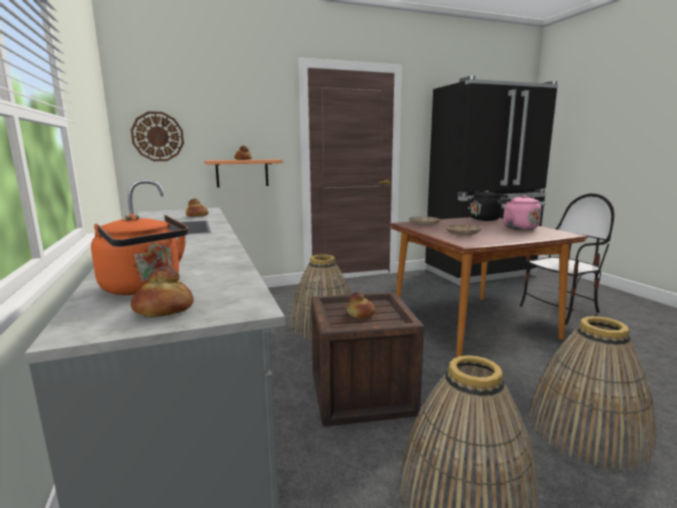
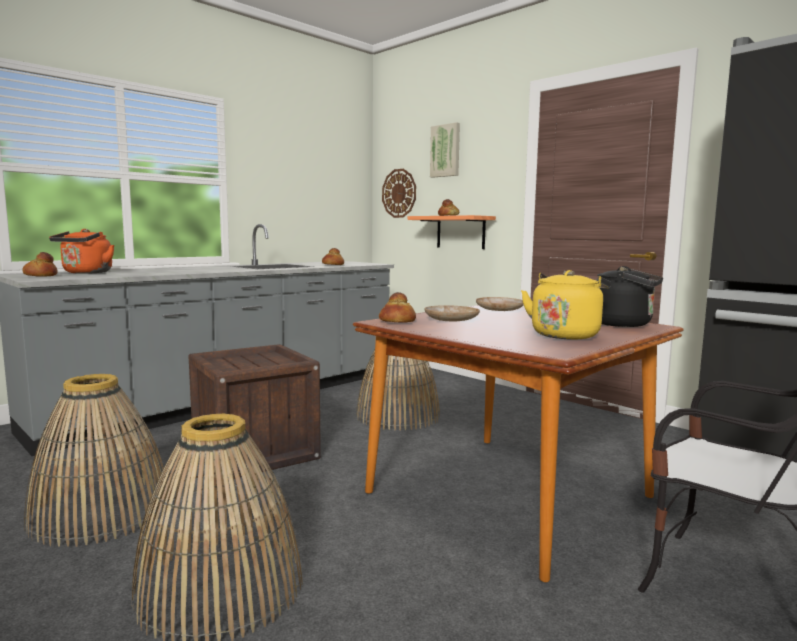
camera: 65 degrees right, 5 degrees down
(217, 100) = (446, 151): none -> picture
(360, 314) = (250, 361): bread -> bread (397, 321)
(517, 227) = (565, 335): pink kettle -> yellow kettle

